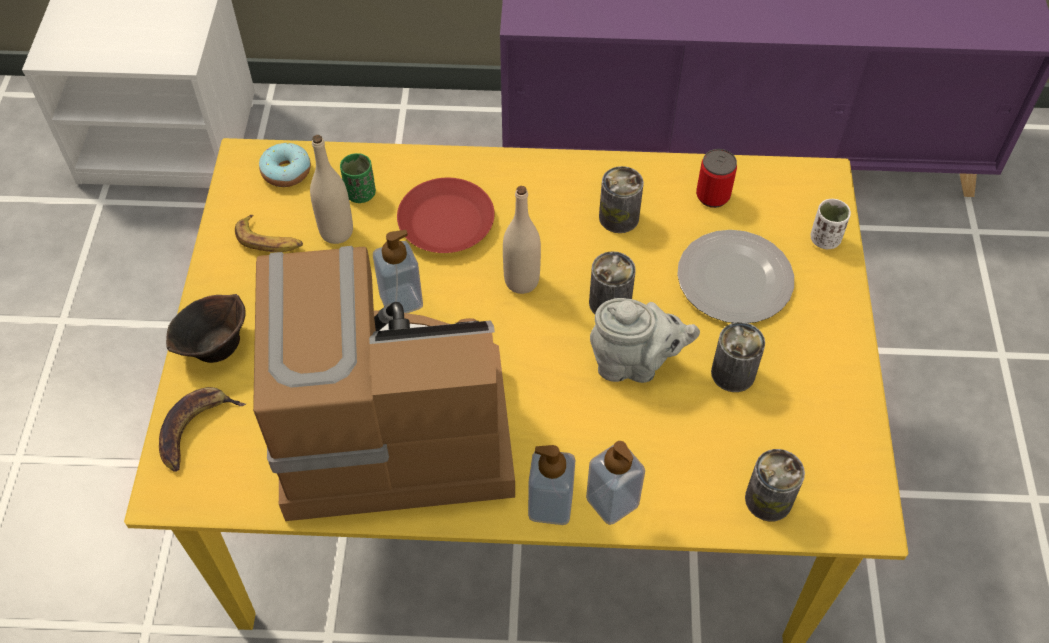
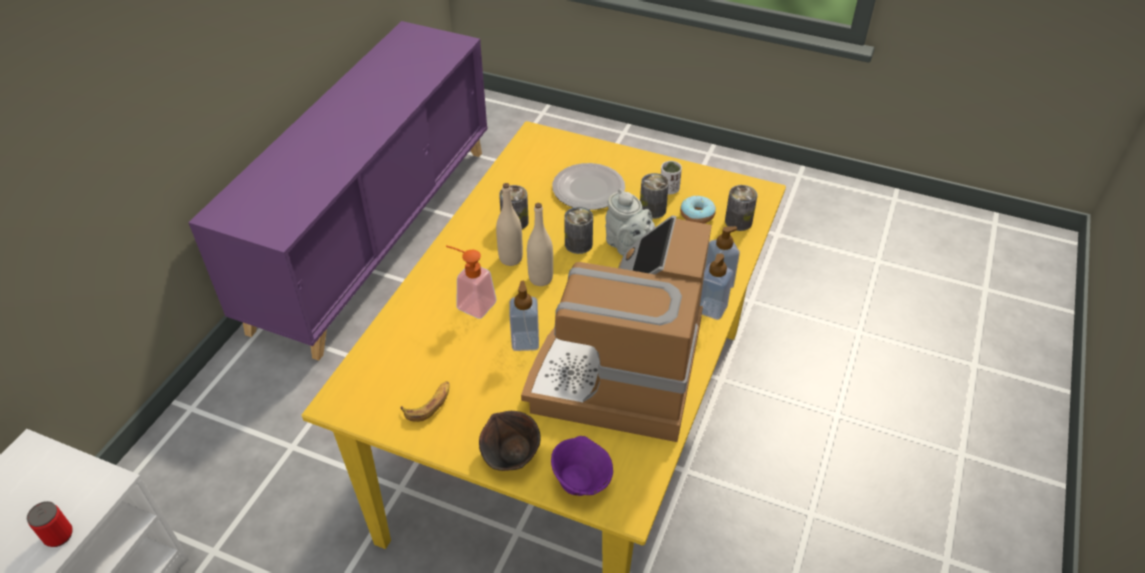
camera: 70 degrees left, 10 degrees down
(195, 428) = (581, 481): banana -> purple bowl
(286, 171) = (366, 380): donut -> donut (697, 215)
(336, 232) = (444, 363): beige bottle -> beige bottle (510, 258)
(360, 194) = (416, 342): green cup -> none
(445, 223) = (471, 303): red plate -> soap dispenser
(634, 364) = (628, 246): grey teapot -> grey teapot turned 120 degrees clockwise
(712, 196) = (522, 179): can -> can (58, 535)
(825, 239) = (578, 147): white cup -> white cup (669, 189)

